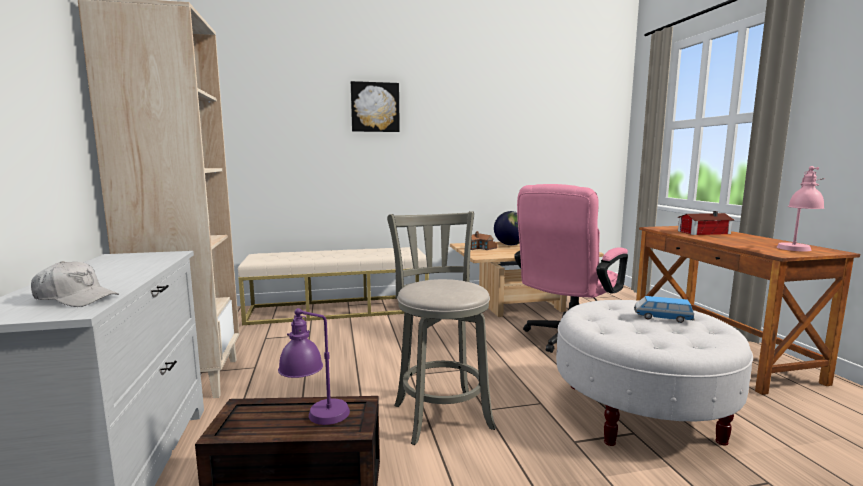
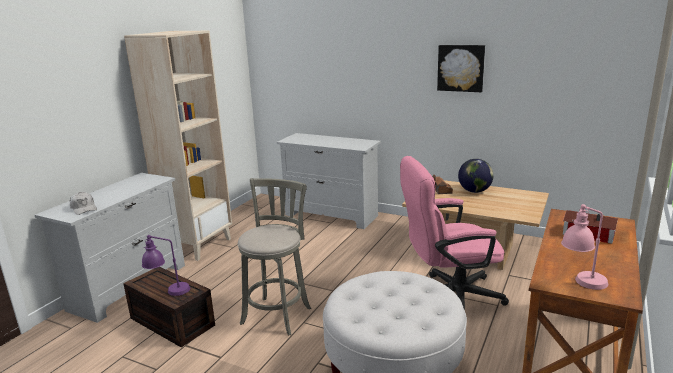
camera: 40 degrees right, 10 degrees up
(339, 309) = (331, 215): beige bench -> white dresser
(375, 107) = (371, 49): picture -> picture (461, 68)
(662, 318) = (410, 303): toy car -> none

